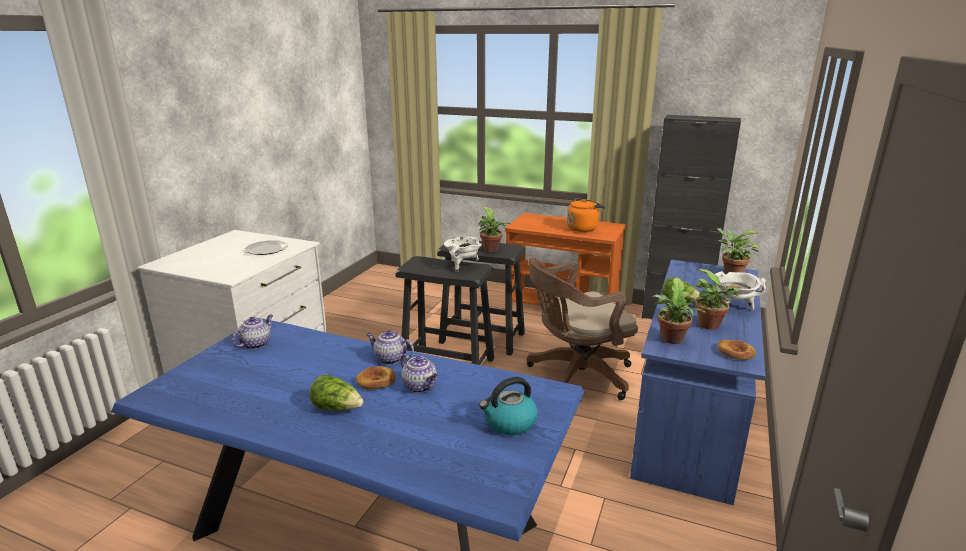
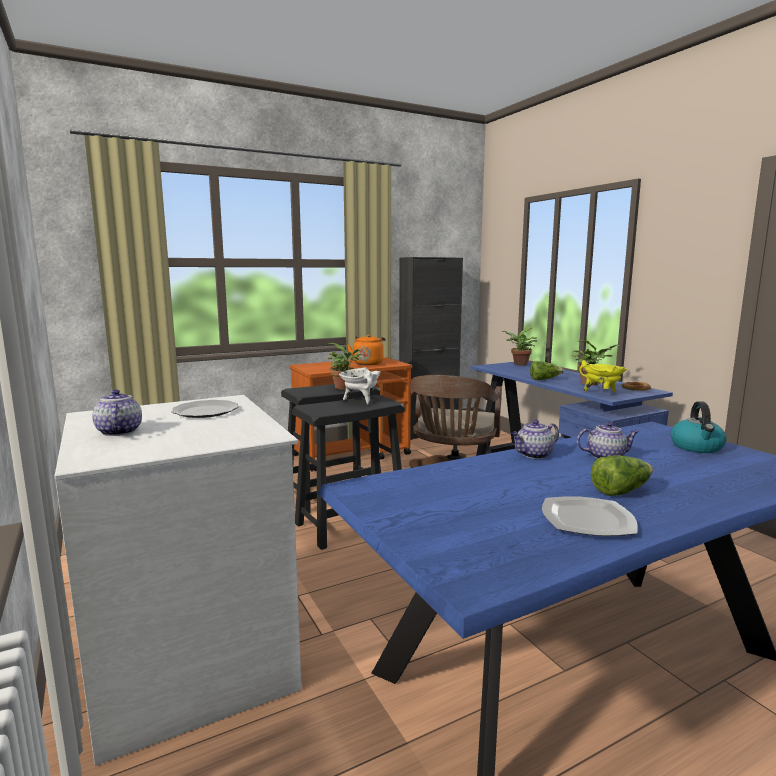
camera: 50 degrees left, 10 degrees down
(256, 344) = (402, 497): teapot -> teapot (118, 431)
(266, 406) = (586, 519): none -> plate
(376, 381) = (576, 467): bread -> none
(671, 340) = (602, 393): potted plant -> yellow cooking pot
(732, 307) = (570, 375): white cooking pot -> none

